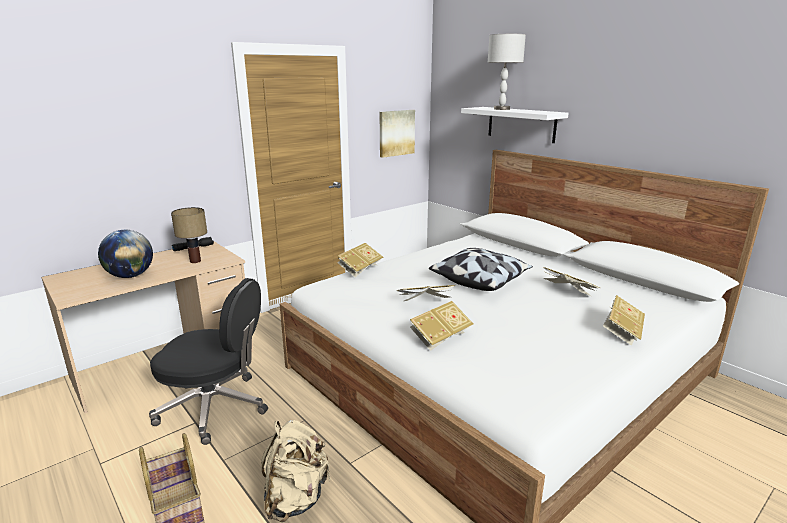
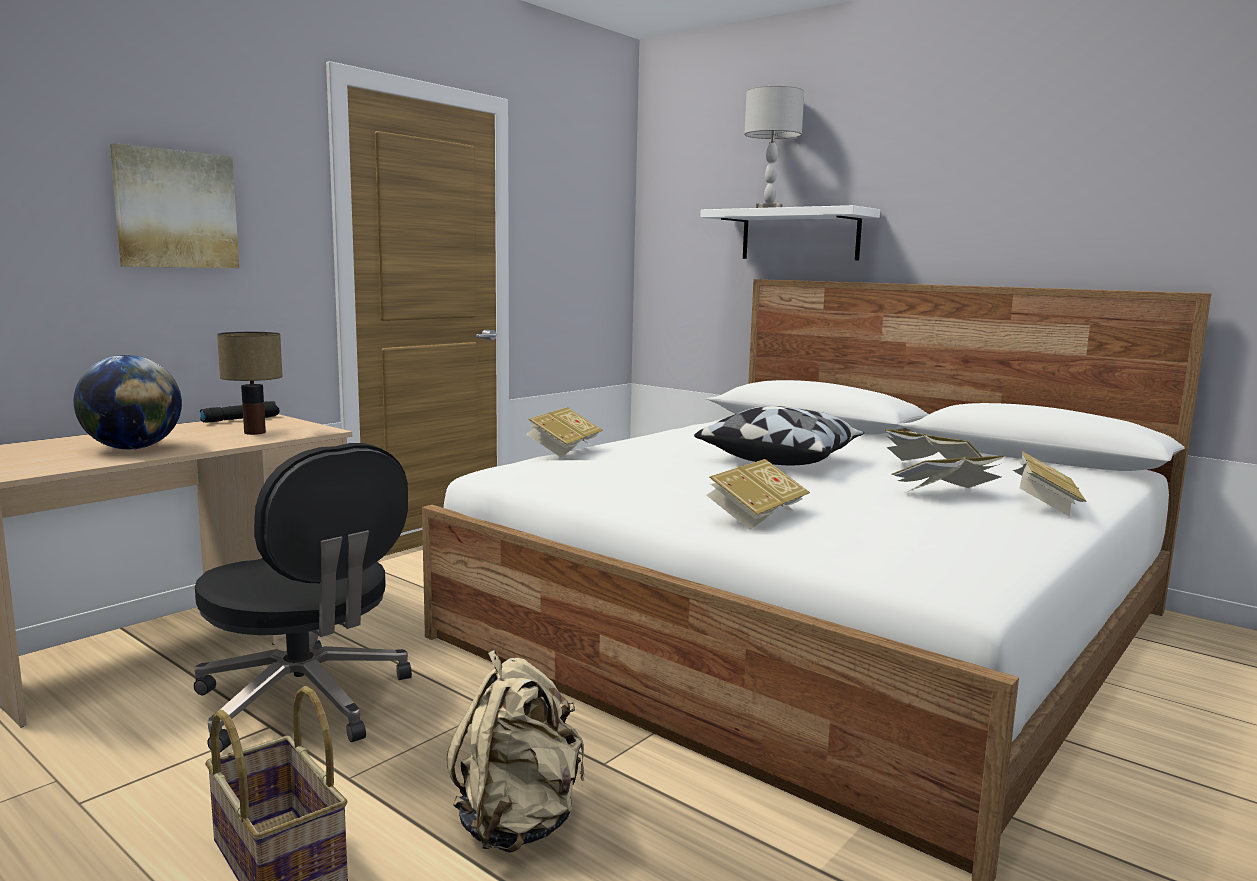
camera: 10 degrees left, 10 degrees down
(216, 407) = (305, 702): black office chair -> black office chair turned 45 degrees clockwise
(396, 133) = (583, 257): picture -> picture (175, 209)
(425, 303) = (705, 482): book -> book (947, 494)

